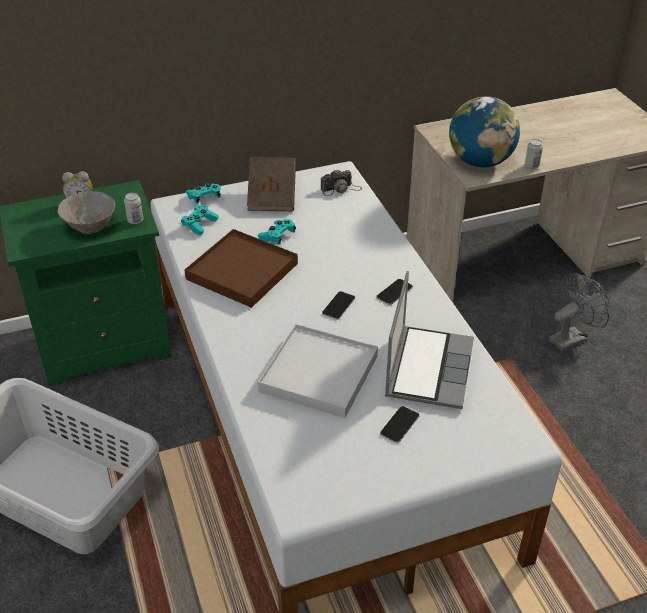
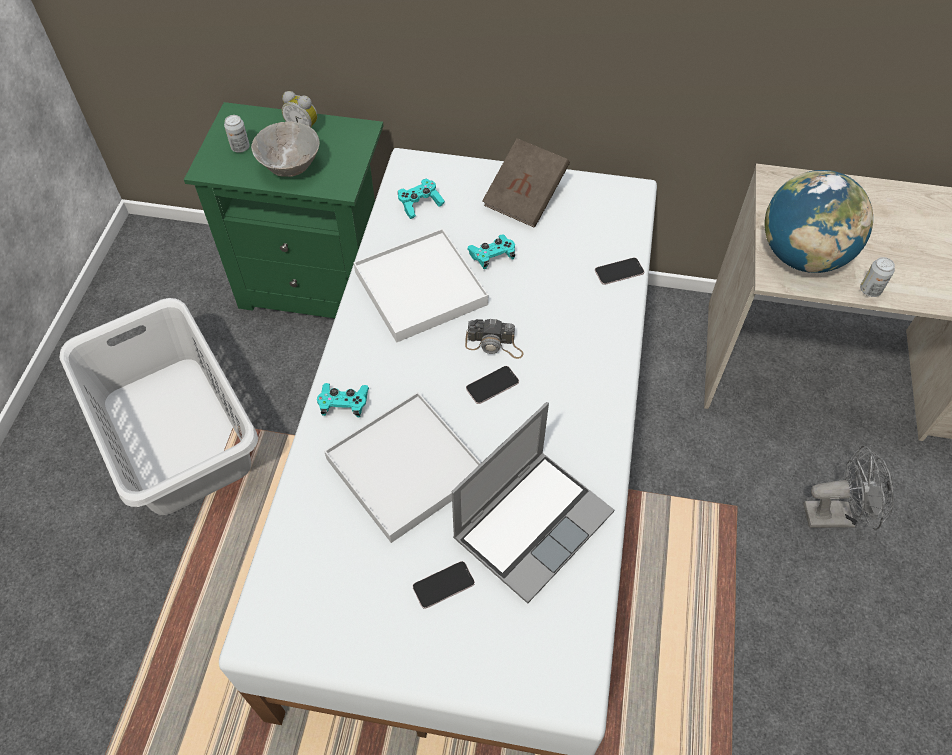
camera: 30 degrees right, 15 degrees up
(135, 220) = (340, 177): can -> can (240, 147)
(204, 198) = (450, 168): turquoise game controller -> turquoise game controller (344, 404)
(241, 271) = (420, 288): brown tray -> white tray
(341, 189) = (613, 218): camera -> camera (494, 345)
(394, 292) = (570, 396): phone -> phone (619, 271)

